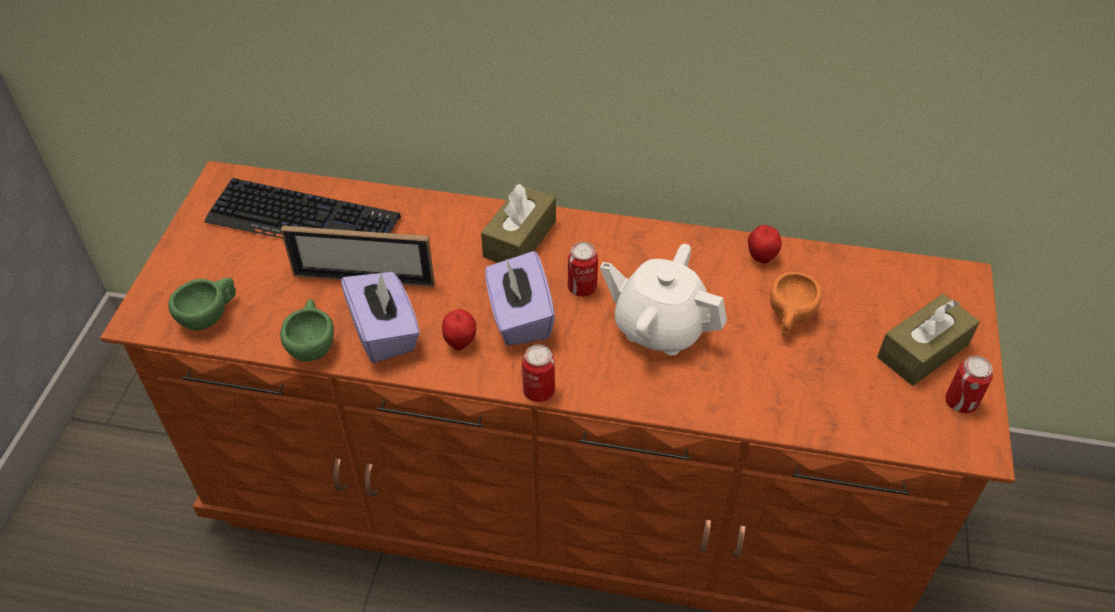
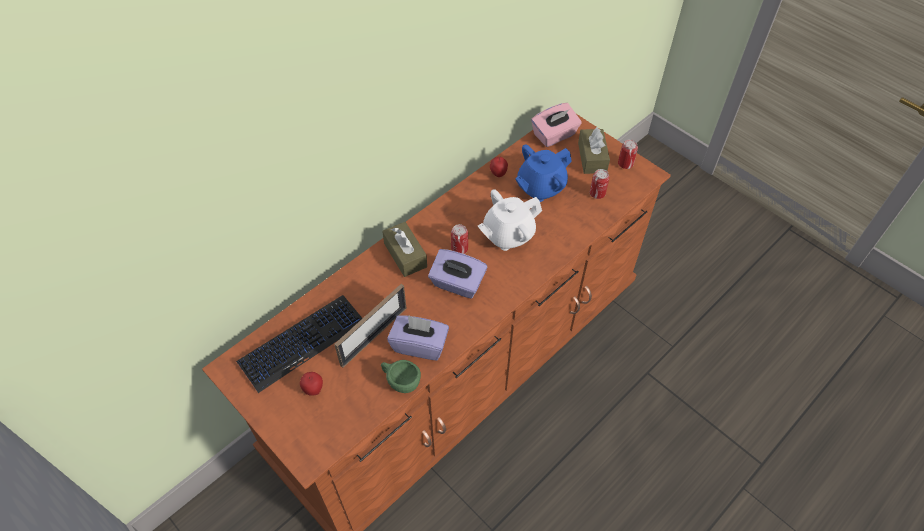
camera: 55 degrees left, 5 degrees up
(210, 315) = (337, 422): green cup -> none
(460, 343) = (453, 316): apple -> apple (313, 390)
(538, 391) = (508, 301): can -> can (597, 194)
(789, 318) = (540, 187): orange cup -> blue teapot
(913, 282) = (554, 135): none -> pink tissue box

